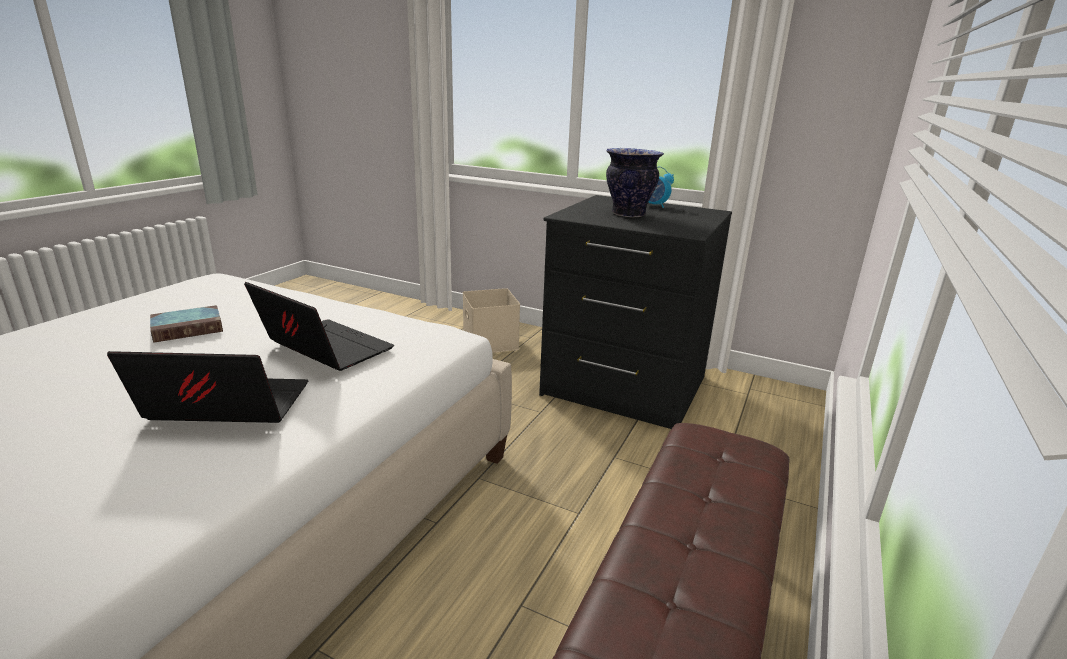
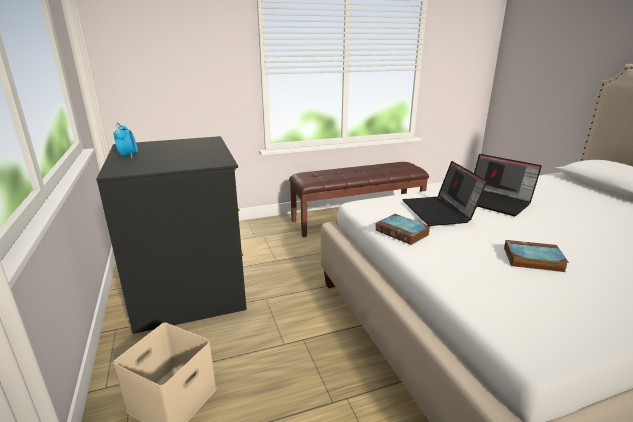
camera: 135 degrees left, 0 degrees up
(356, 314) = (403, 232): none -> book
(629, 214) = (179, 154): vase -> none

